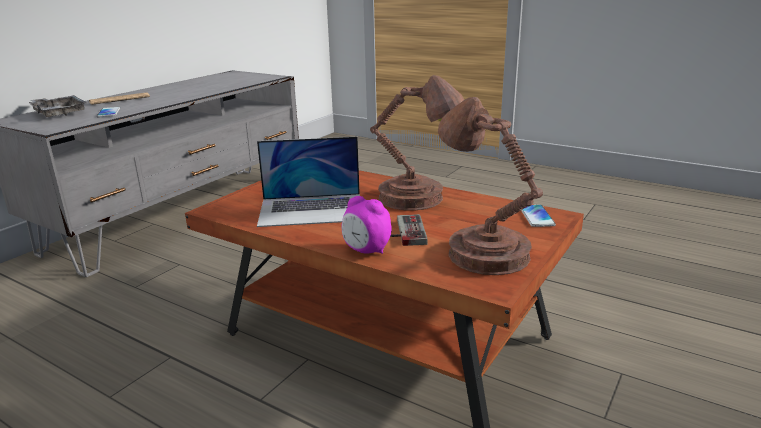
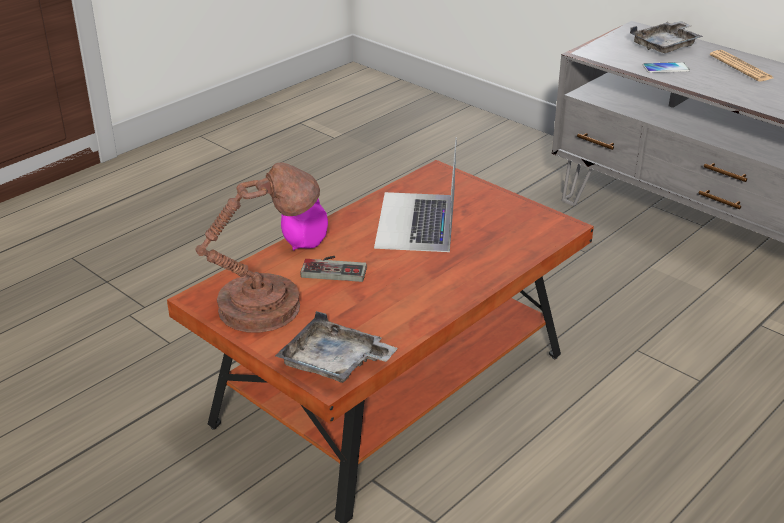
camera: 100 degrees right, 10 degrees up
(416, 199) = (424, 288): brown table lamp -> none
(536, 216) = (334, 363): phone -> grey tray

